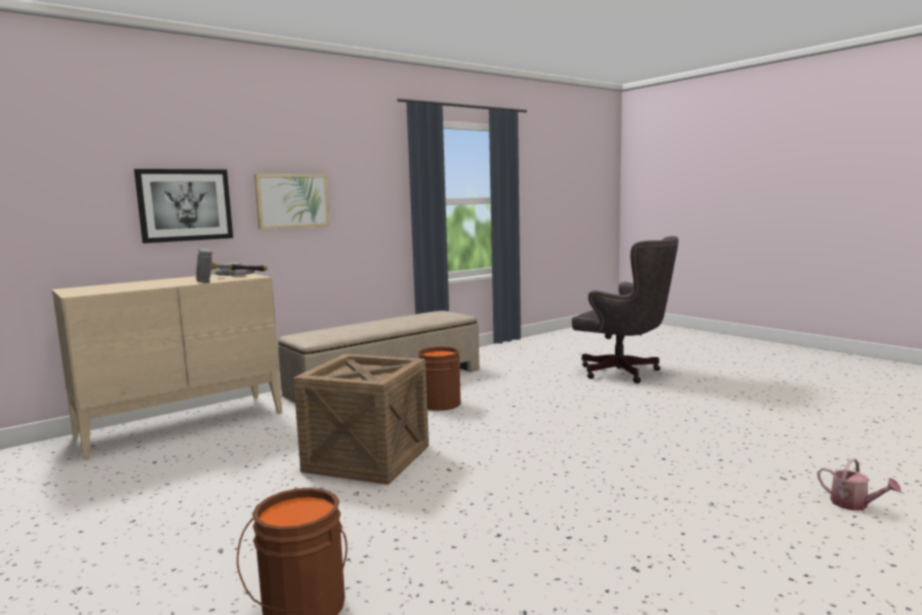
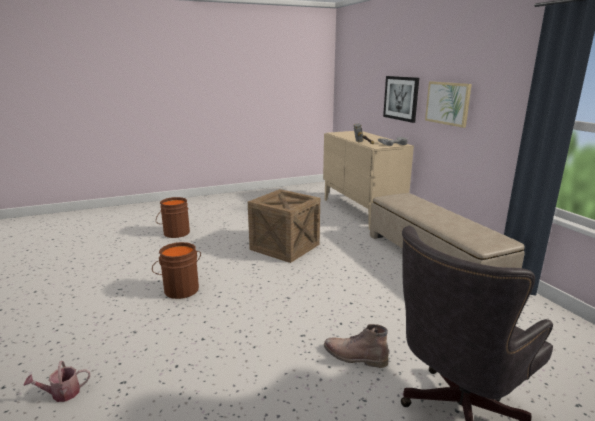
camera: 105 degrees right, 10 degrees up
(438, 405) = (366, 274): brown bucket -> brown bucket (181, 289)
(602, 398) = (354, 356): none -> brown boot

